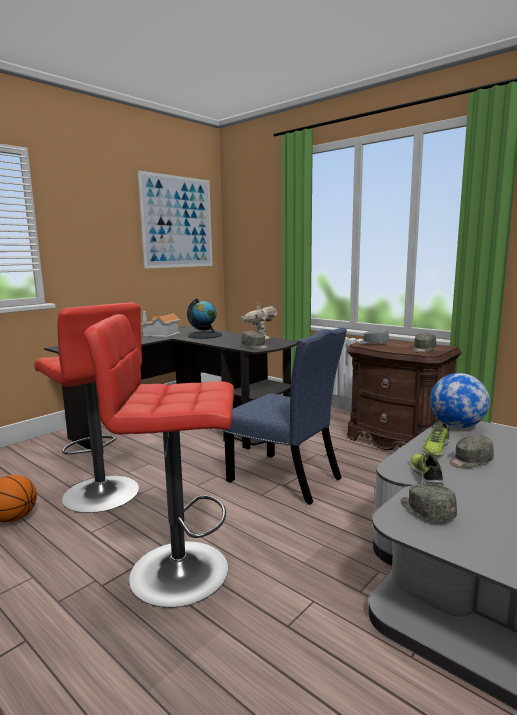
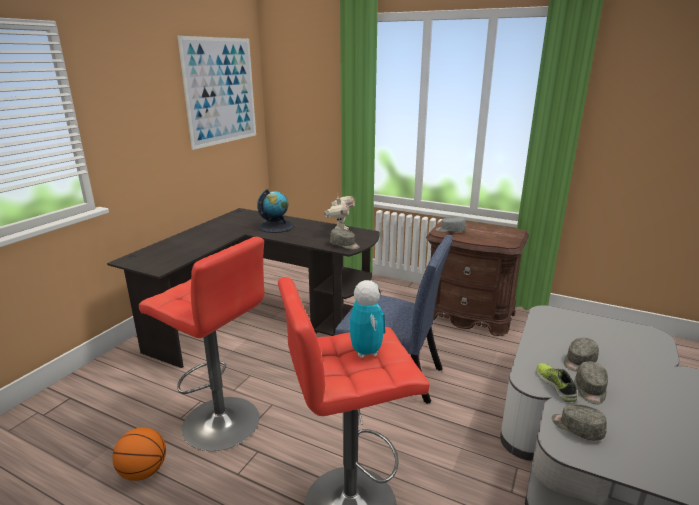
camera: 15 degrees left, 10 degrees up
(160, 334) = (226, 228): toy house -> none
(188, 393) = (366, 352): none -> toy robot
(423, 349) = (500, 237): grey cap -> grey cap (590, 390)
(435, 448) = (545, 349): shoe -> none
(457, 426) = (547, 318): globe -> none

